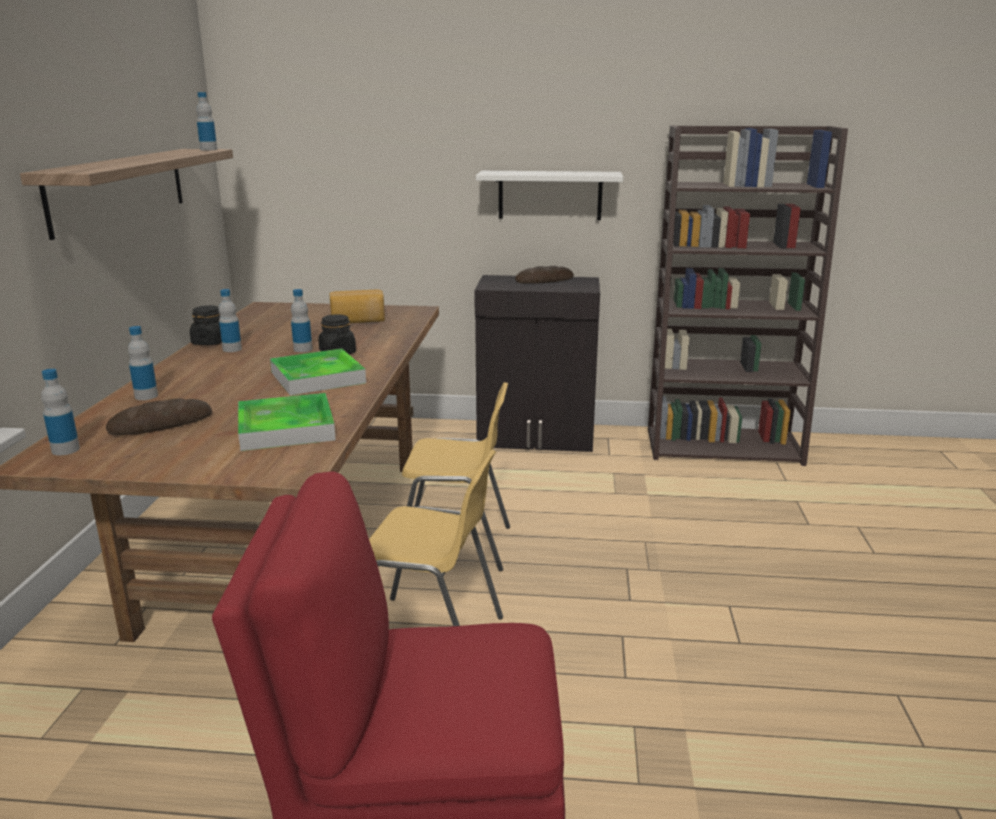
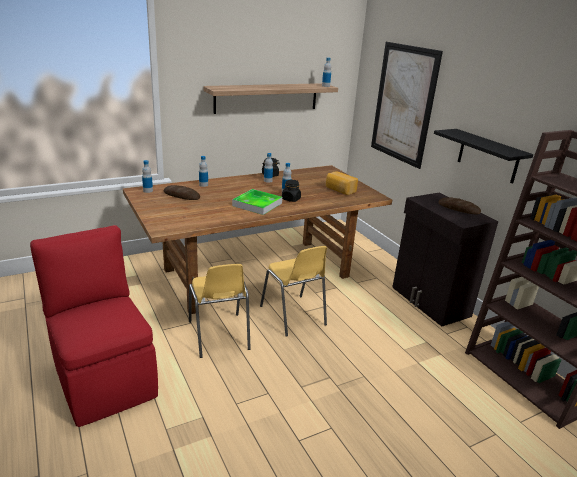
camera: 55 degrees right, 5 degrees up
(286, 428) = (199, 215): tray -> none
(354, 158) = (403, 104): none -> picture
(550, 195) = (488, 156): white shelf -> black shelf

